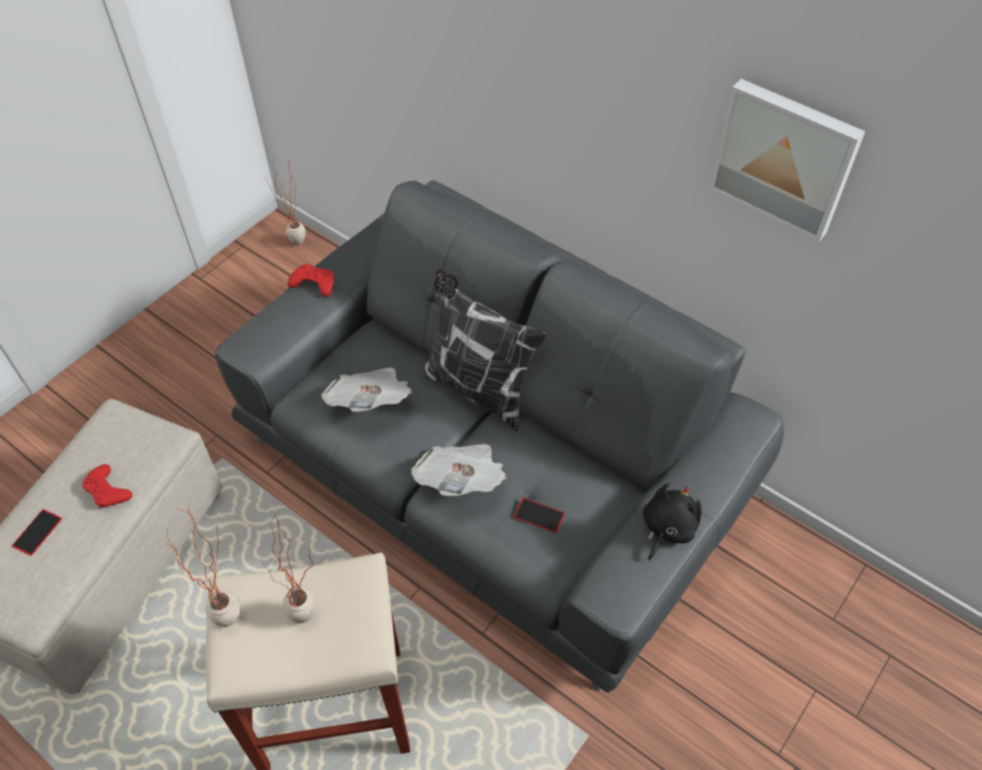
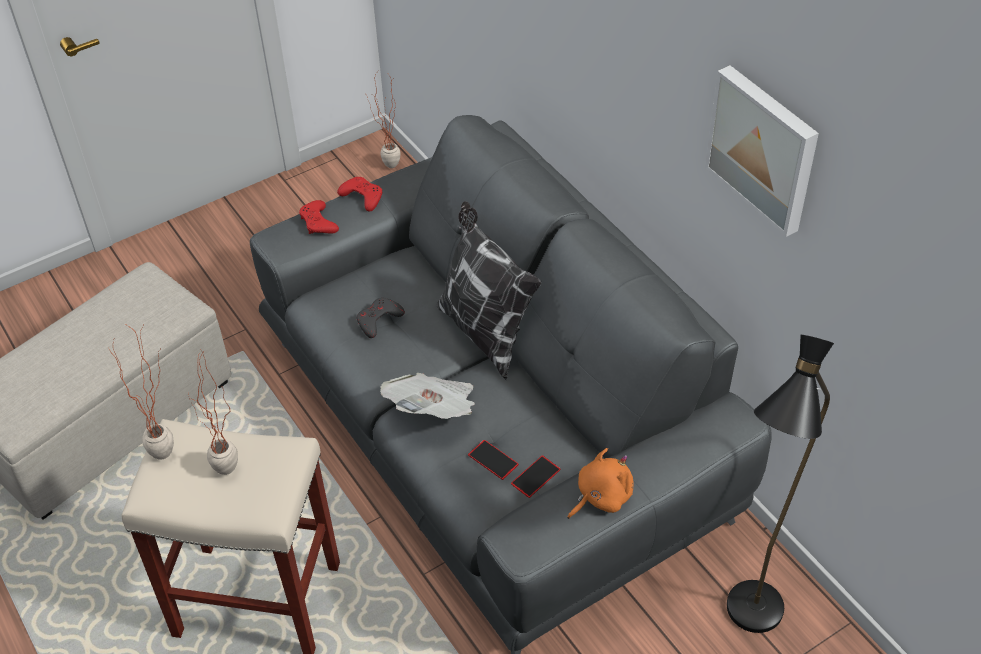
camera: 20 degrees right, 5 degrees down
(37, 532) = (46, 358): phone -> phone (535, 476)
(107, 490) = (116, 339): red game controller -> red game controller (318, 222)
(371, 402) = (378, 320): newspaper -> grey game controller
(667, 528) = (601, 496): black plush toy -> orange plush toy
(784, 594) = (747, 625): none -> black floor lamp

